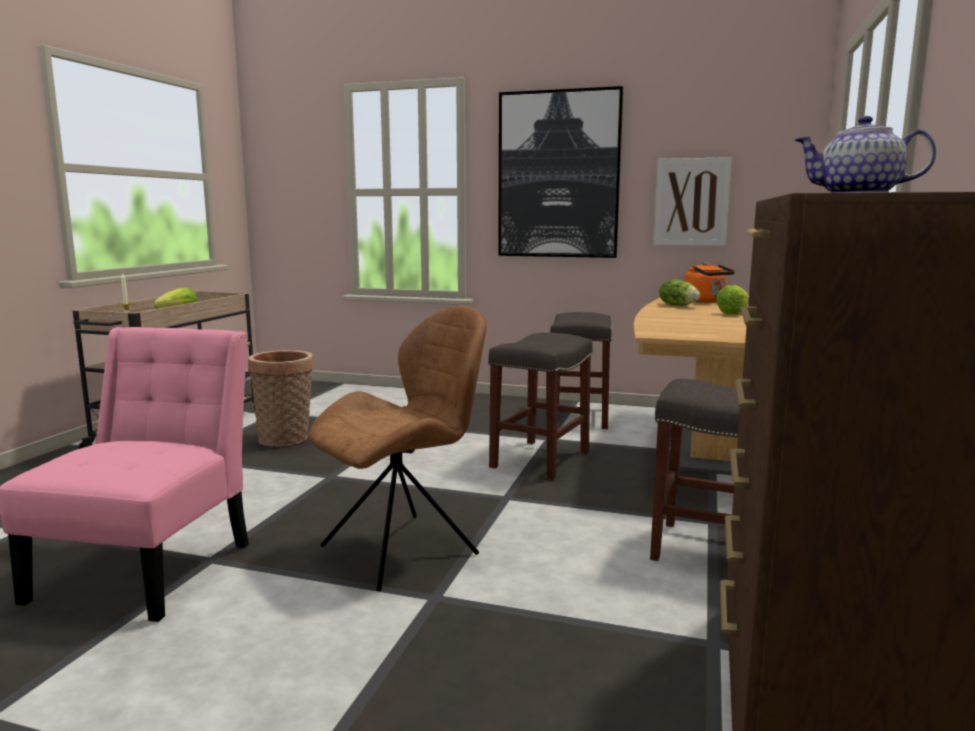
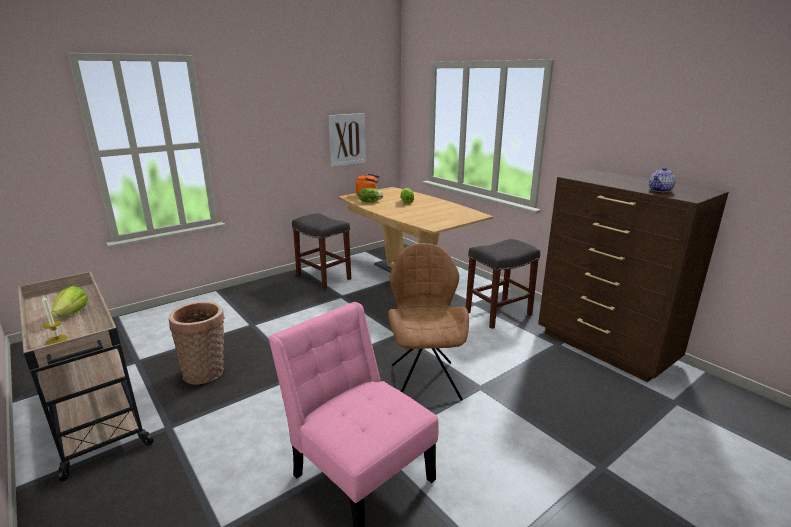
camera: 55 degrees left, 10 degrees up
(540, 459) = (364, 308): grey stool -> none
(558, 175) = (272, 128): picture -> none

